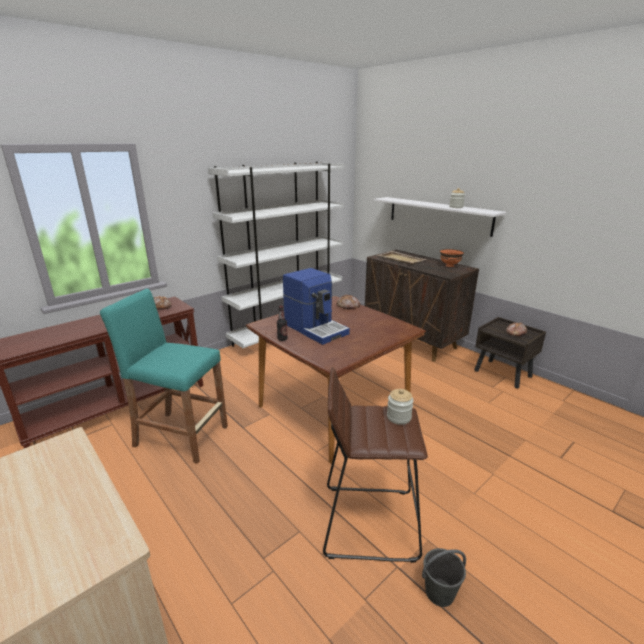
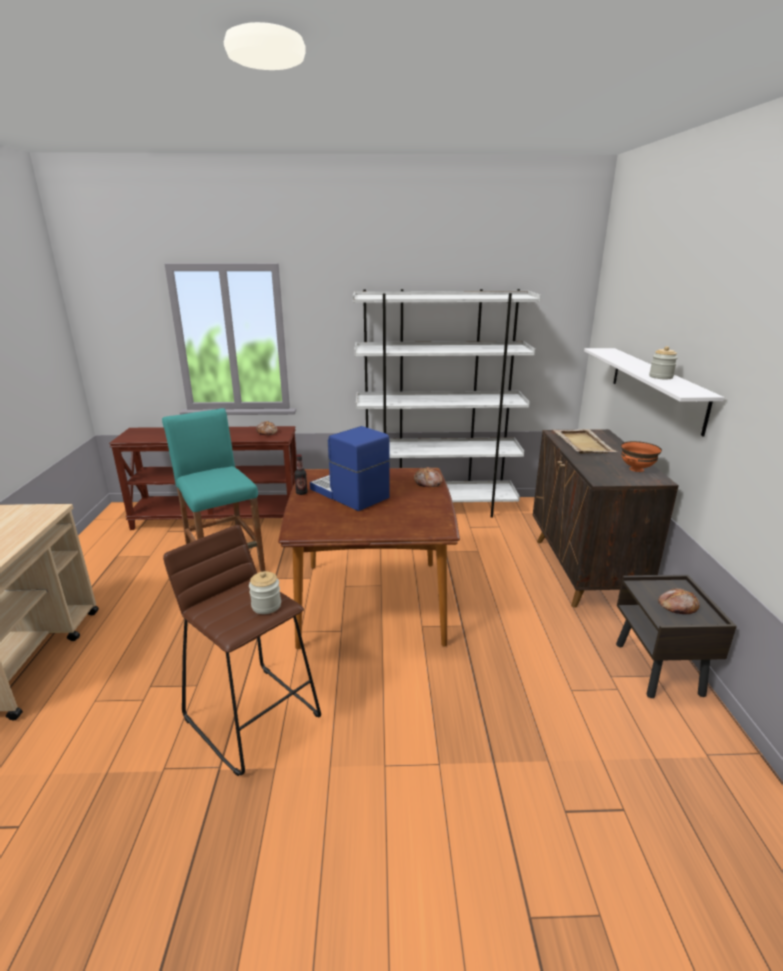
camera: 40 degrees right, 0 degrees up
(316, 328) = (349, 494): coffee machine -> coffee machine turned 135 degrees clockwise
(440, 592) = (218, 814): grey bucket -> none

